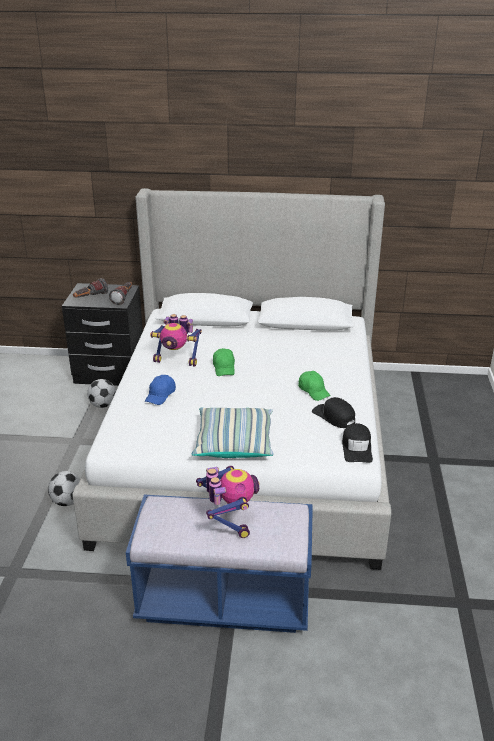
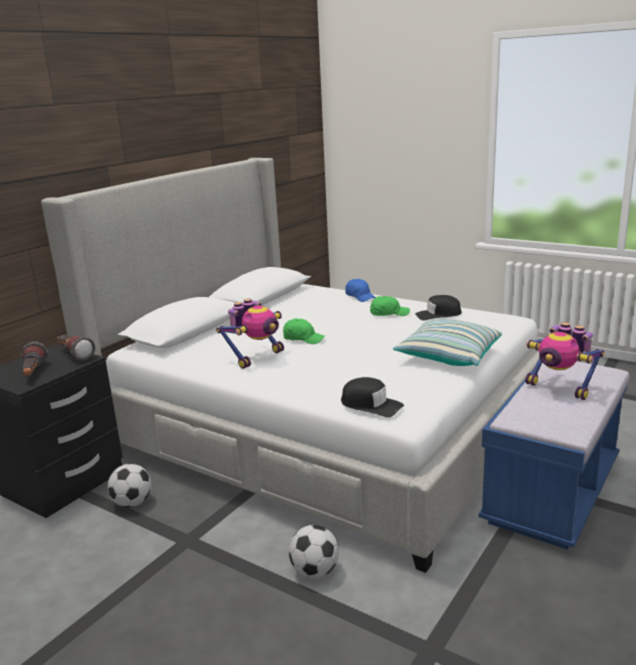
camera: 60 degrees left, 10 degrees down
(160, 395) = (323, 374): blue cap -> blue cap (360, 297)
(229, 520) = (559, 388): toy robot -> toy robot turned 150 degrees counterclockwise
(357, 448) = (493, 316): black cap -> black cap (371, 405)

